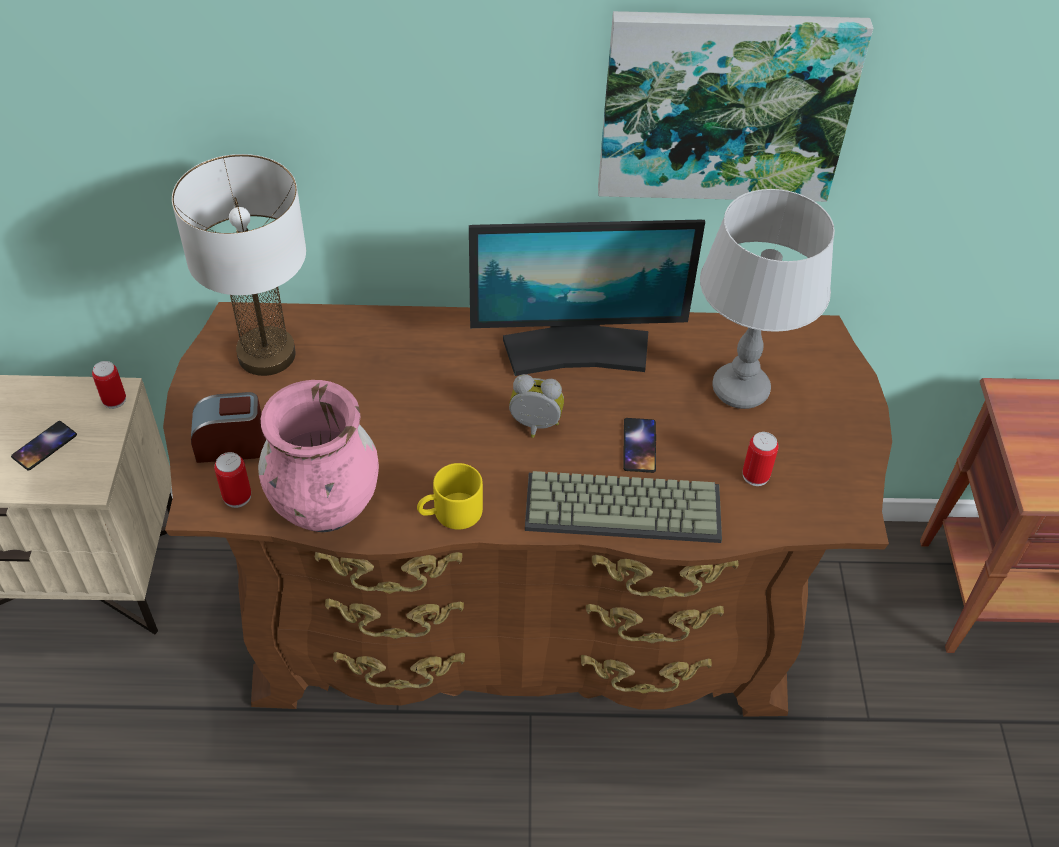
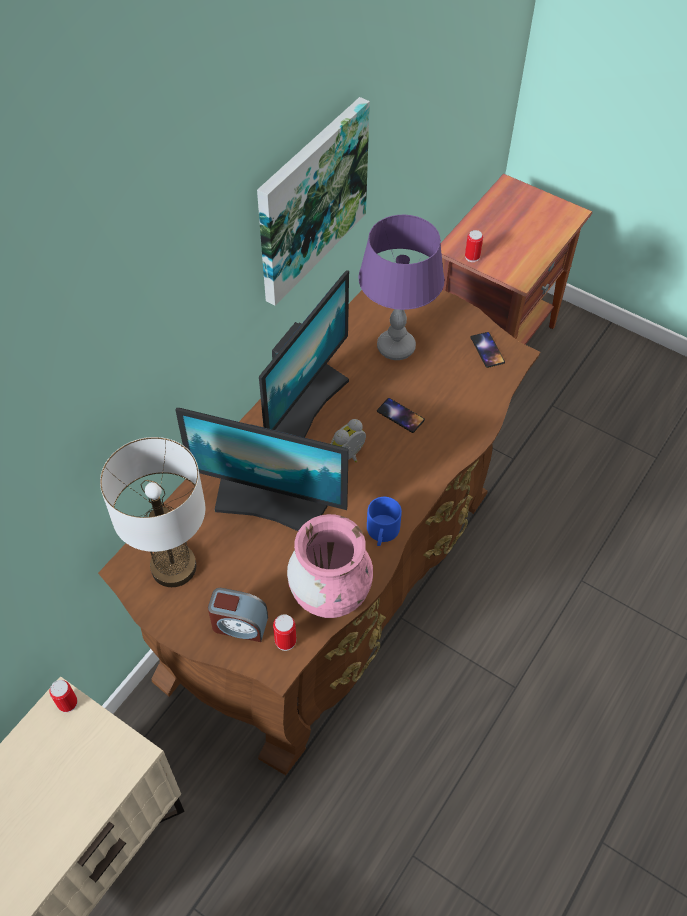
camera: 55 degrees left, 5 degrees up
(44, 446) = (74, 769): phone -> phone (487, 350)
(231, 445) = (239, 624): alarm clock -> alarm clock turned 105 degrees counterclockwise
(410, 390) = (270, 503): none -> monitor
(450, 513) = (382, 533): yellow mug -> blue mug
(625, 506) = (437, 447): keyboard -> none
(740, 390) = (396, 348): grey table lamp -> purple table lamp
(755, 475) = (459, 377): can -> can (472, 257)

